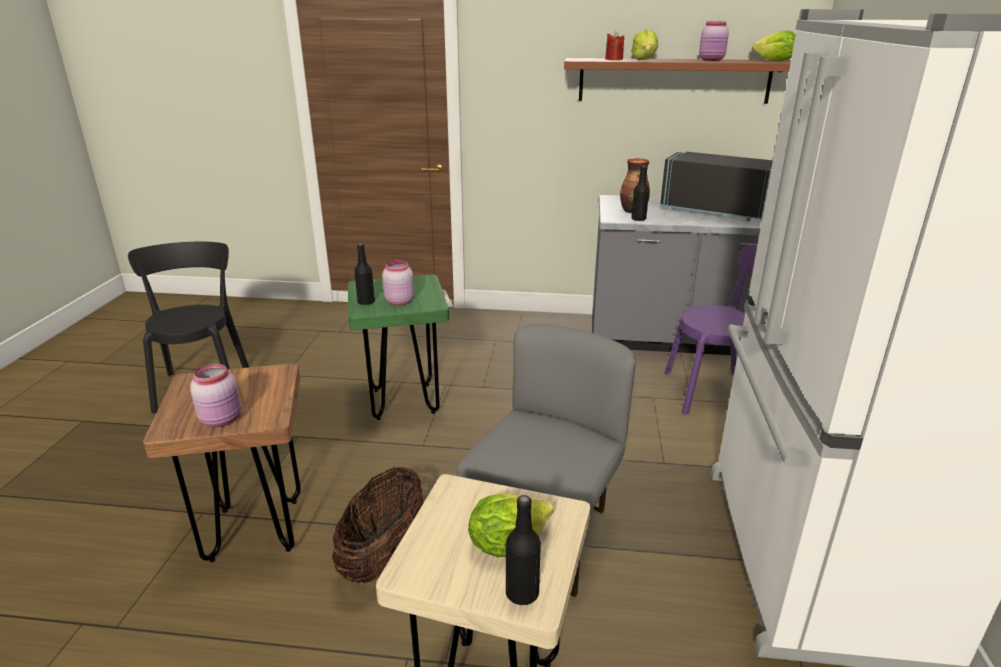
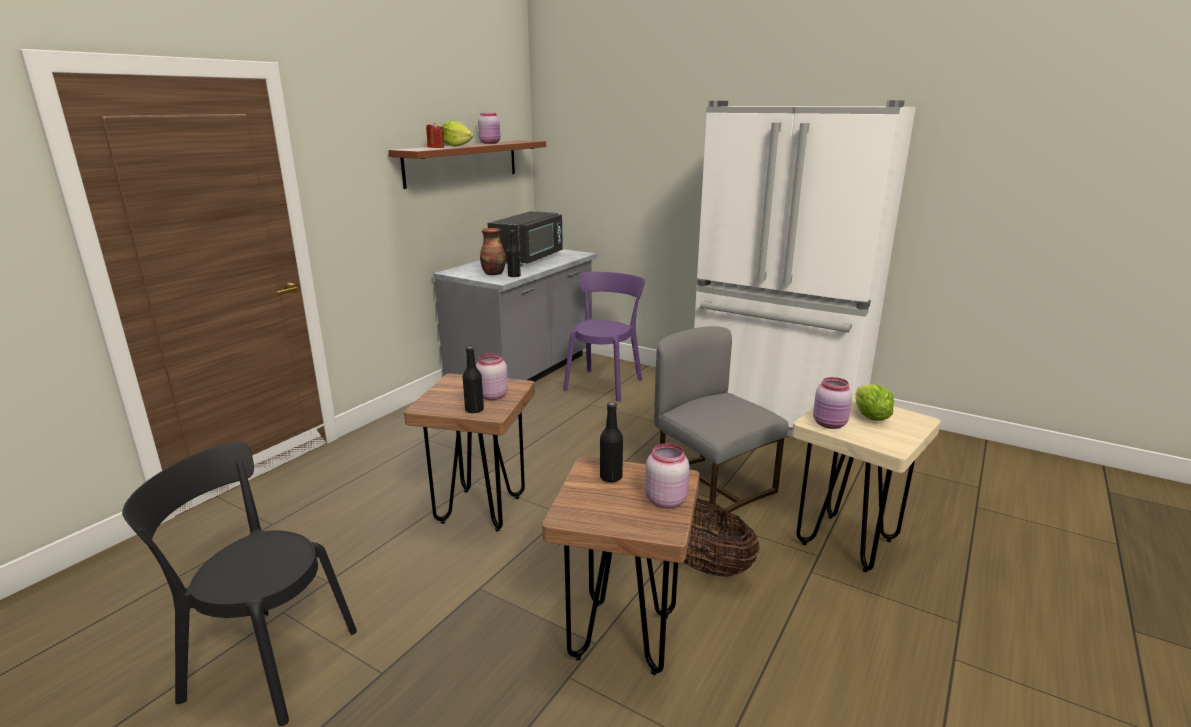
camera: 65 degrees left, 5 degrees down
(404, 401) = (481, 509): green stool -> brown stool
(455, 505) = (830, 424): none -> pink jar
(522, 593) = (913, 421): black bottle -> black bottle (611, 477)
(716, 210) = (529, 259): black microwave -> black microwave turned 150 degrees clockwise
(775, 61) = (525, 141): lettuce -> none

